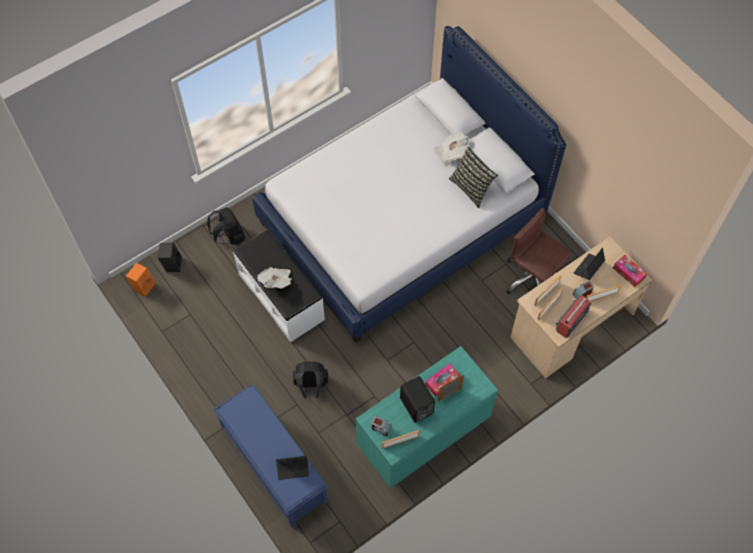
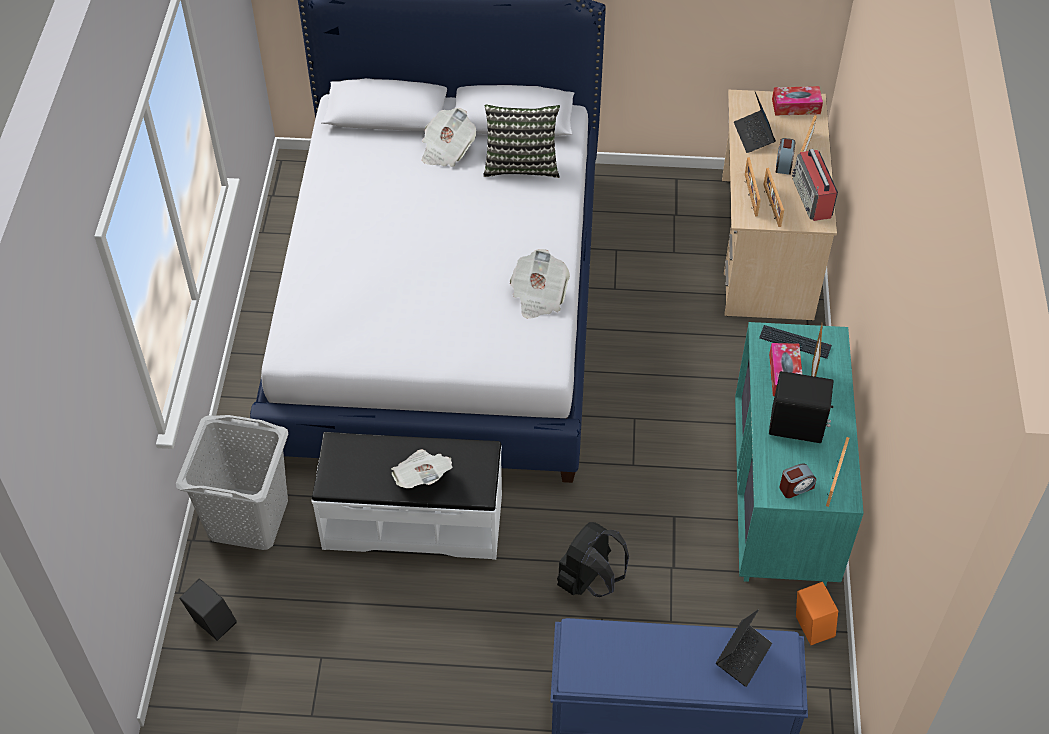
camera: 50 degrees left, 10 degrees down
(143, 286) = (207, 689): orange speaker -> orange speaker (810, 628)
(229, 237) = (248, 519): black backpack -> grey laundry basket
(399, 251) = (538, 296): none -> newspaper
(466, 373) = (794, 343): none -> keyboard
(533, 278) = (663, 238): brown office chair -> none

